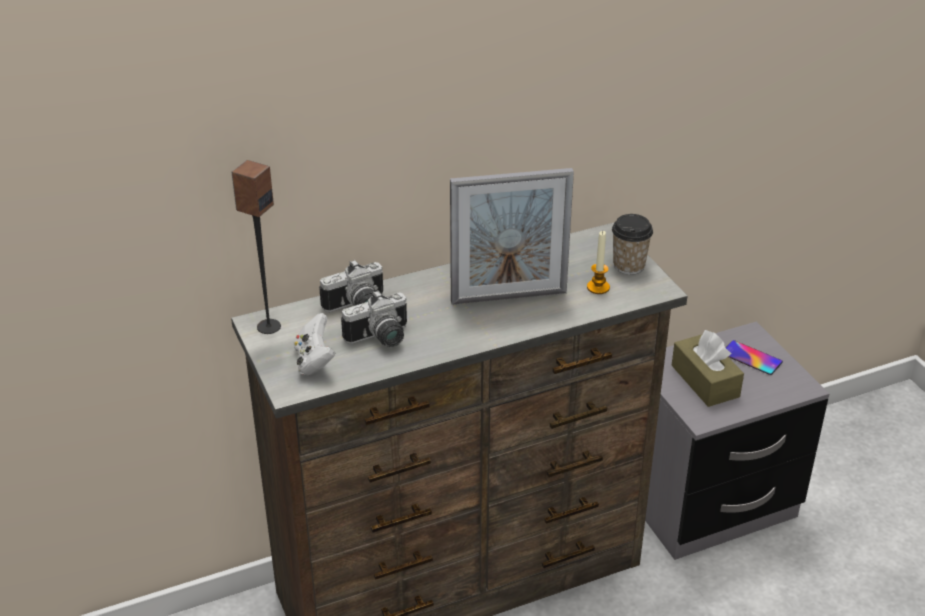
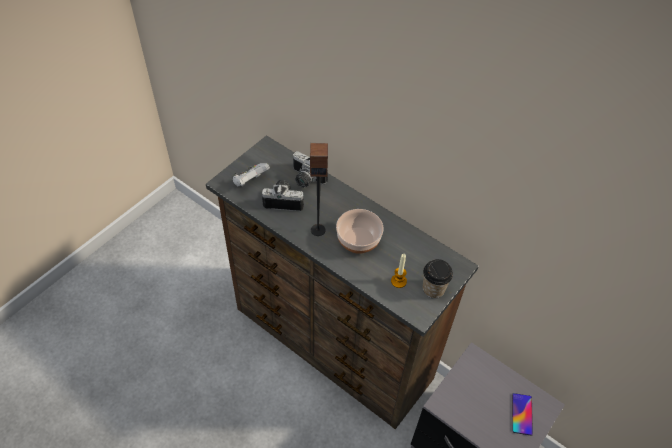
camera: 60 degrees right, 15 degrees up
(268, 326) = (267, 152): speaker -> speaker (318, 230)
(381, 339) = (284, 200): camera -> camera turned 150 degrees clockwise
(508, 297) = (359, 241): picture frame -> bowl
(705, 381) = (478, 393): brown tissue box -> none

